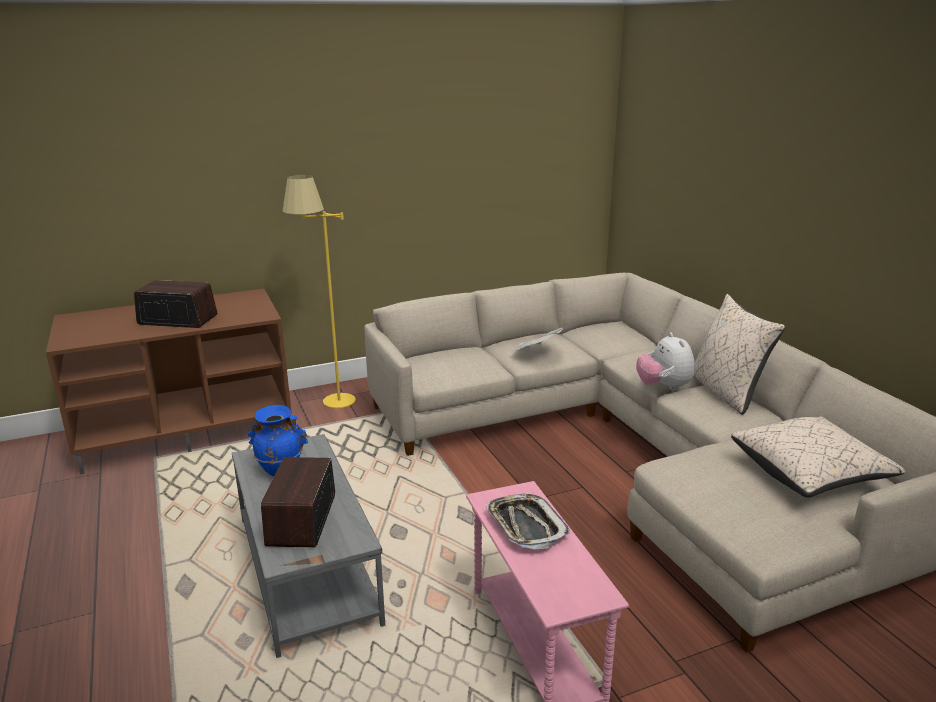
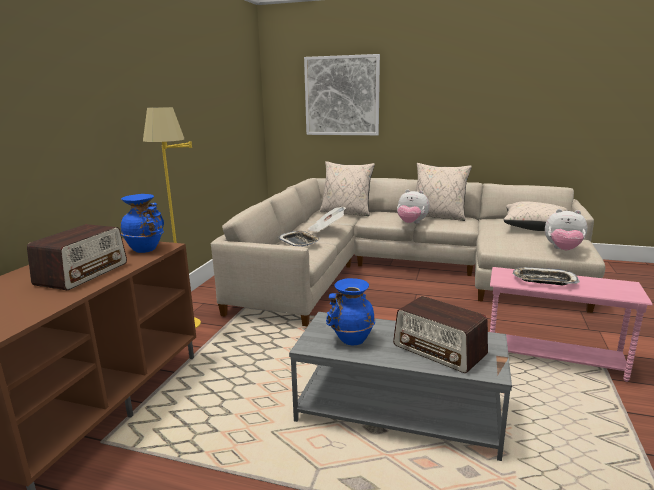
camera: 50 degrees left, 5 degrees down
(177, 320) = (83, 273): radio -> radio turned 150 degrees clockwise
(250, 313) = (146, 249): none -> blue vase
(473, 356) = (299, 242): none -> tray
(626, 338) = (346, 212): none -> beige pillow
(690, 157) = (342, 96): none -> picture
(745, 524) = (563, 250): none -> plush toy

